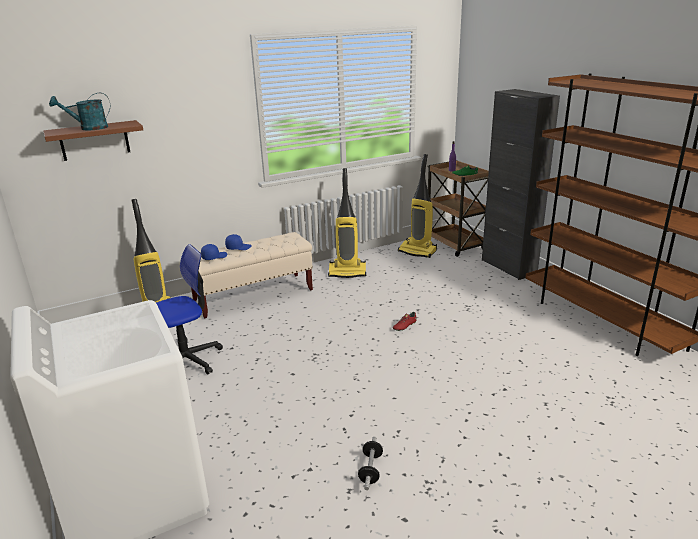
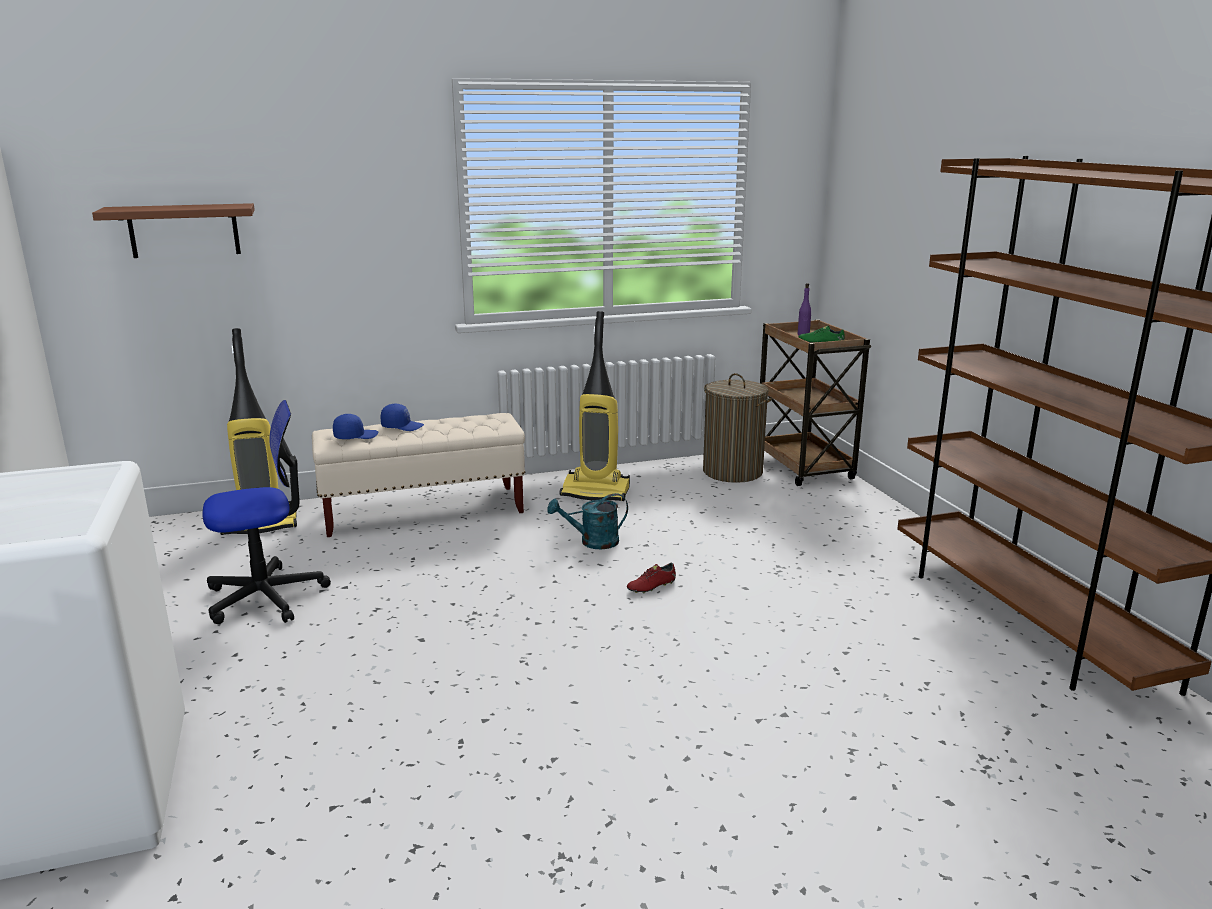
camera: 10 degrees right, 5 degrees down
(89, 128) = (169, 207): turquoise watering can -> turquoise watering can (592, 542)
(370, 469) = (471, 818): dumbbell -> none
(418, 251) = (732, 472): vacuum cleaner -> laundry basket
(508, 267) = (884, 511): black cabinet -> none

